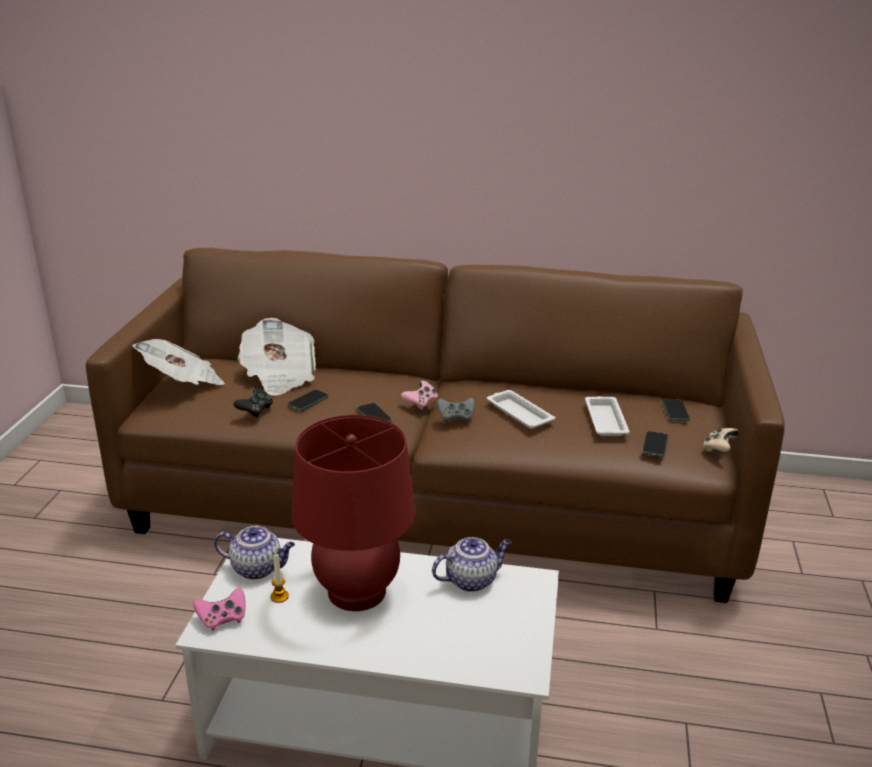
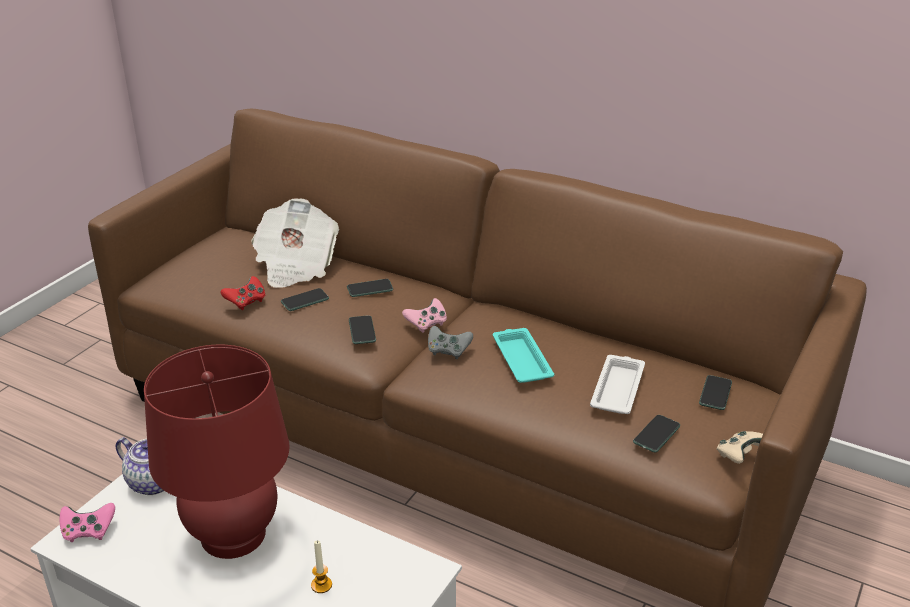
camera: 20 degrees right, 5 degrees up
(183, 382) = (198, 256): newspaper -> none
(255, 410) = (246, 302): black game controller -> red game controller
(279, 596) = (156, 520): candle -> candle (321, 585)
(358, 384) = (370, 289): none -> phone
(472, 580) = (359, 552): teapot -> none
(518, 413) = (521, 359): white tray -> turquoise tray

